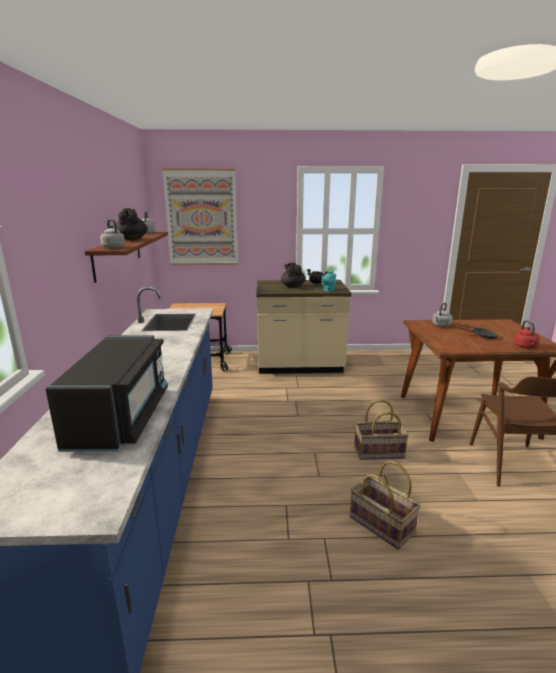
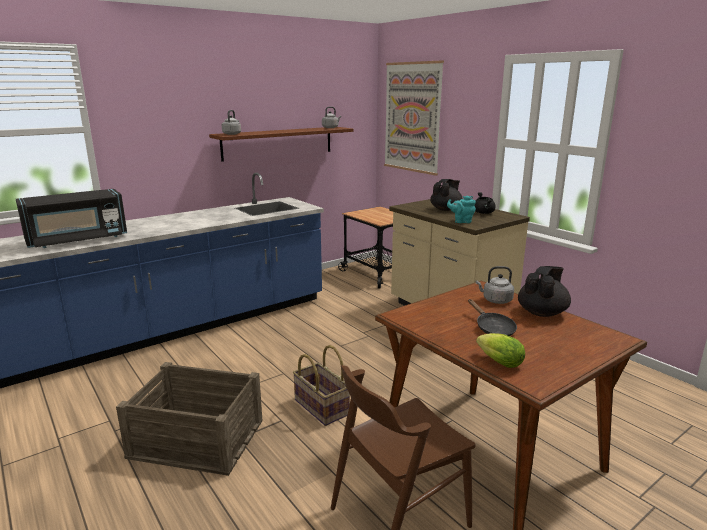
camera: 55 degrees right, 0 degrees up
(132, 239) = (283, 130): black teapot -> black teapot (542, 312)
(380, 525) = (197, 437): basket -> crate
(525, 347) = (497, 361): red kettle -> lettuce

